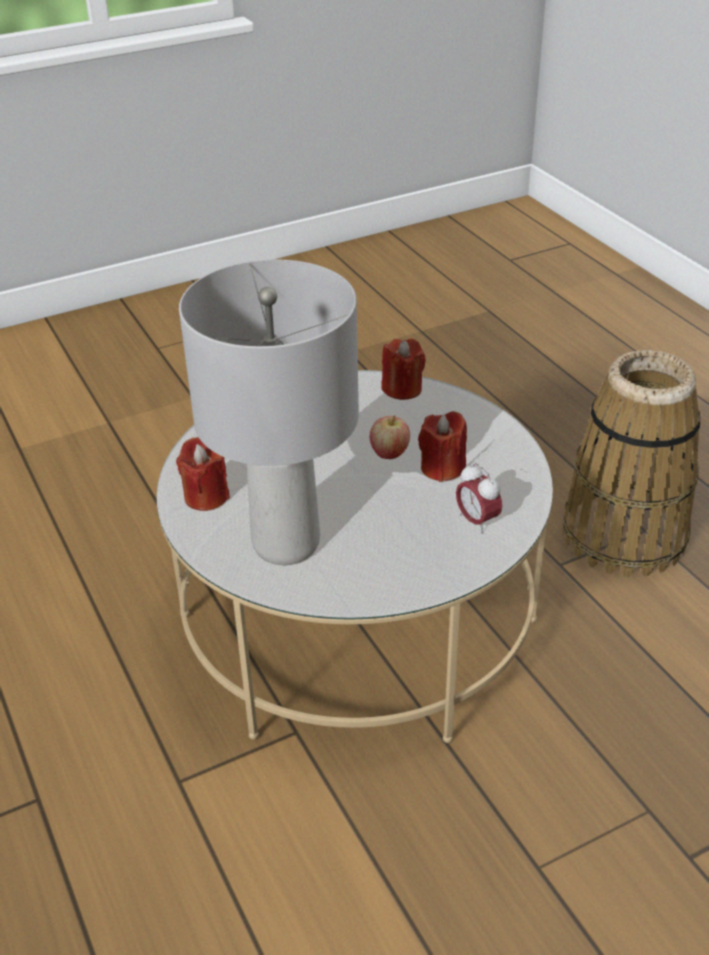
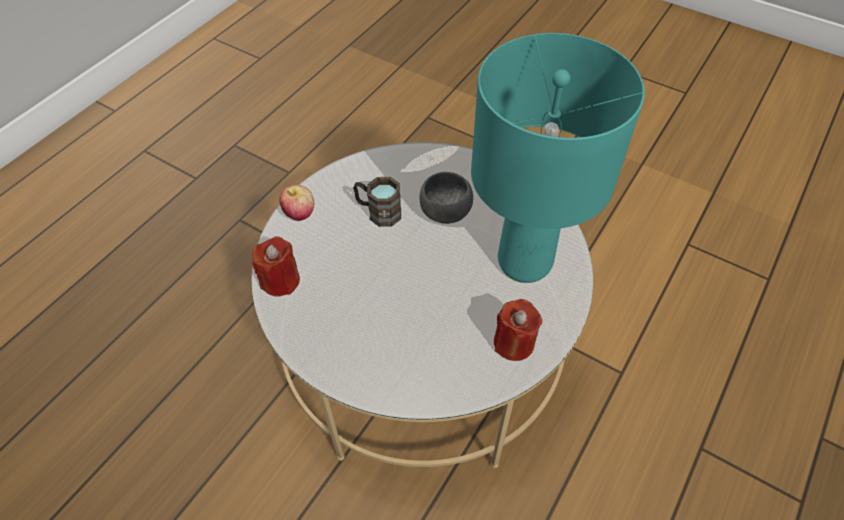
camera: 120 degrees left, 15 degrees up
(287, 543) = (523, 262): grey table lamp -> turquoise table lamp
(389, 453) = (379, 250): apple -> apple (299, 214)
(406, 514) = (444, 211): none -> grey bowl
(442, 468) = (378, 212): red candle -> brown mug
(477, 521) = (425, 173): alarm clock -> none
(624, 535) = (250, 228): basket -> none

